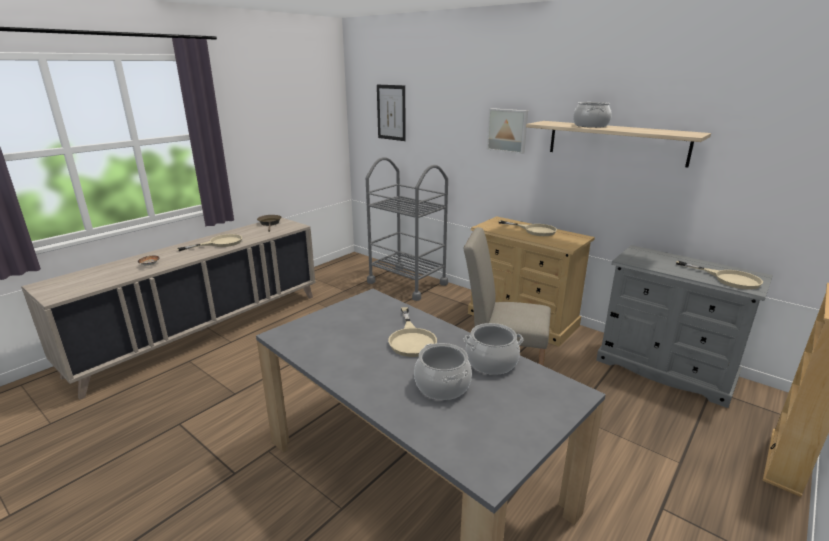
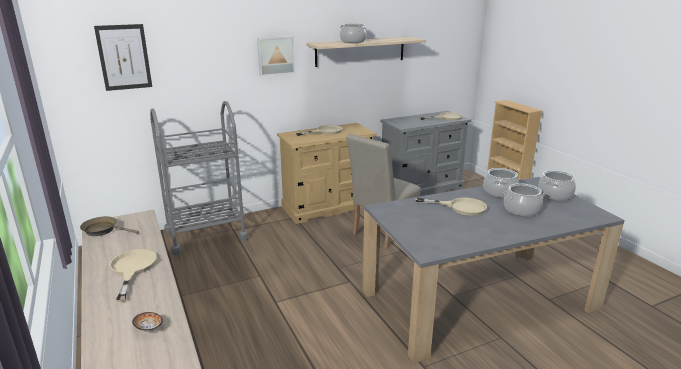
camera: 65 degrees left, 0 degrees up
(535, 414) = (554, 194): none -> cooking pot

